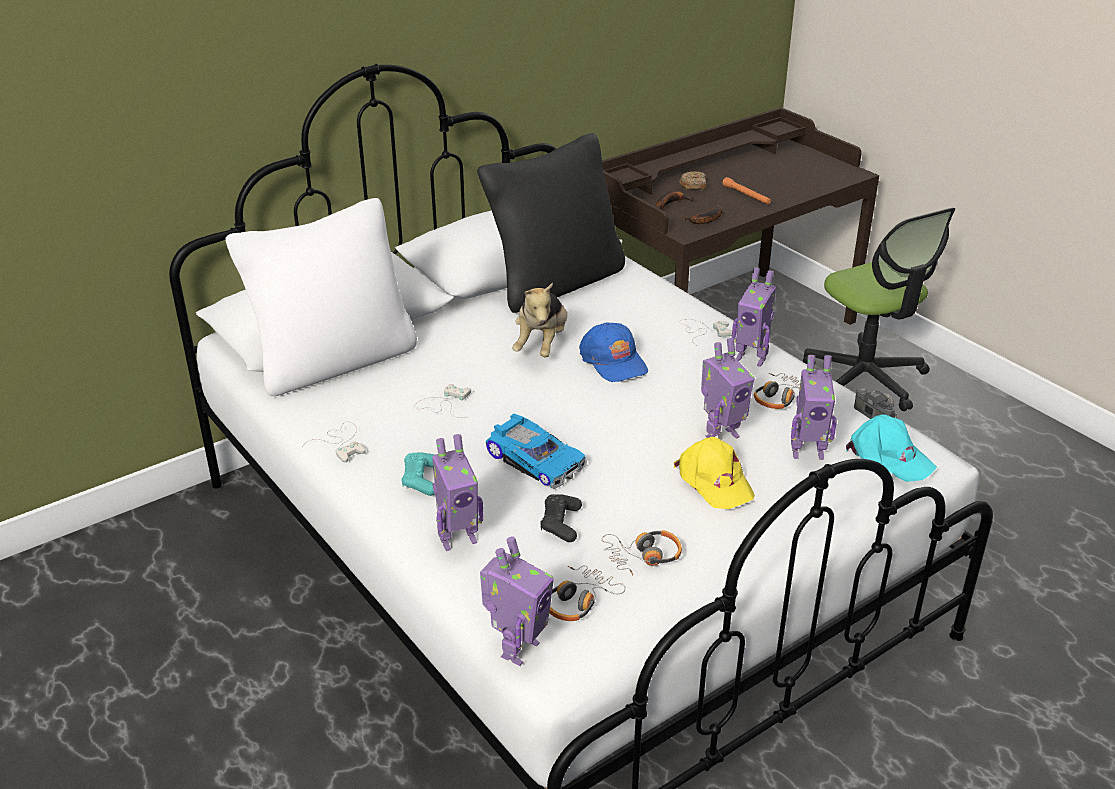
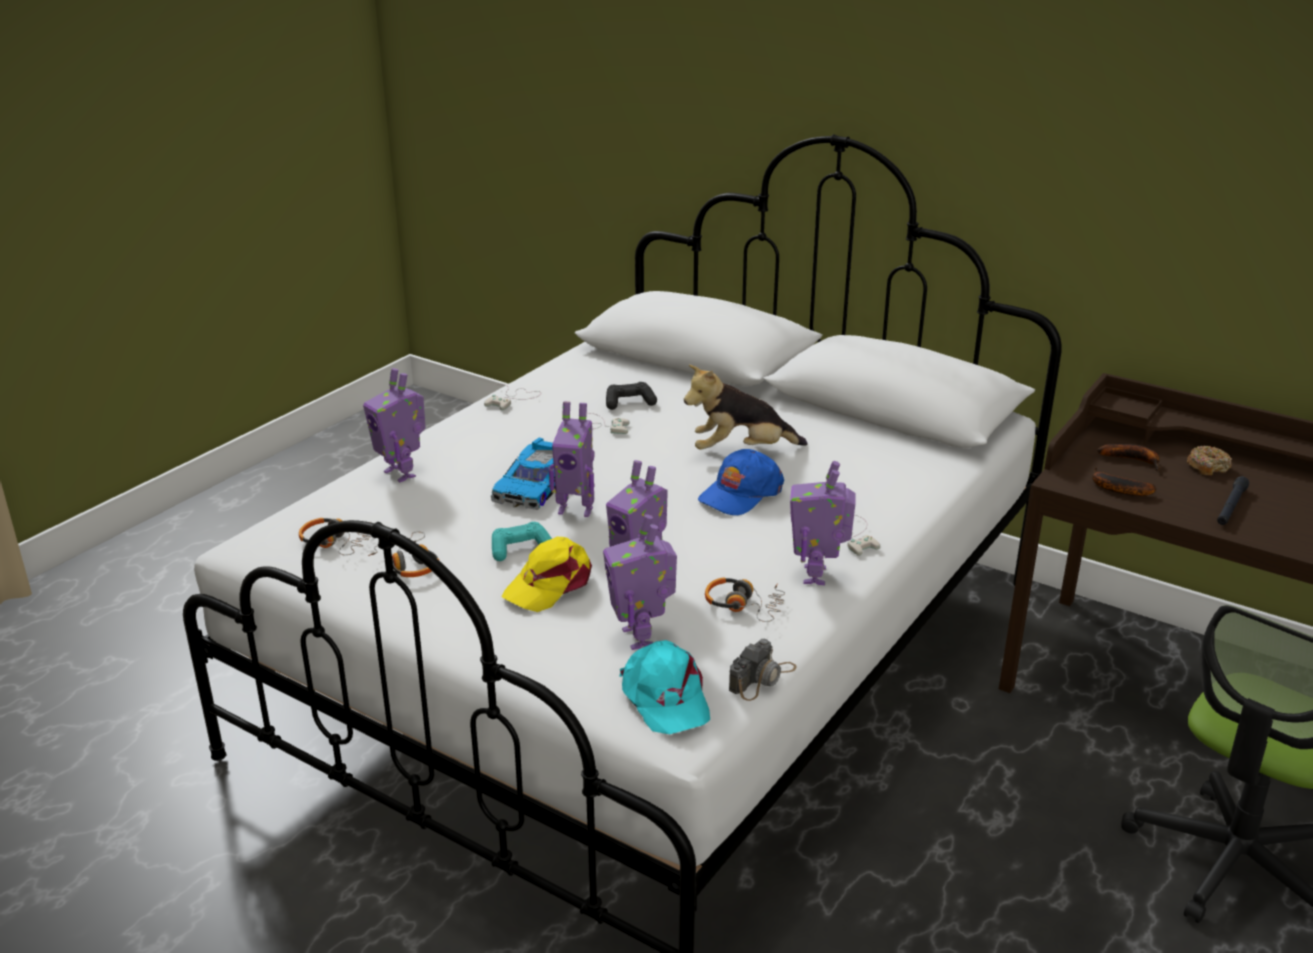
camera: 70 degrees right, 5 degrees down
(334, 362) = (634, 369): white pillow -> none
(421, 480) = (477, 441): turquoise game controller -> turquoise game controller (520, 549)
(517, 649) = (267, 526): toy robot -> toy robot (576, 509)
(555, 283) = (874, 435): black pillow -> none
(561, 524) = (442, 514): black game controller -> black game controller (629, 403)
(746, 195) = (1230, 507): orange flashlight -> black flashlight
(889, 457) = (665, 697): turquoise cap -> turquoise cap turned 45 degrees counterclockwise

